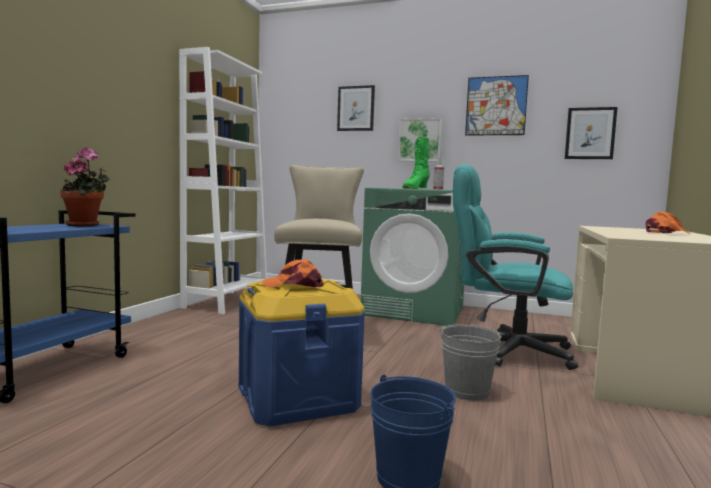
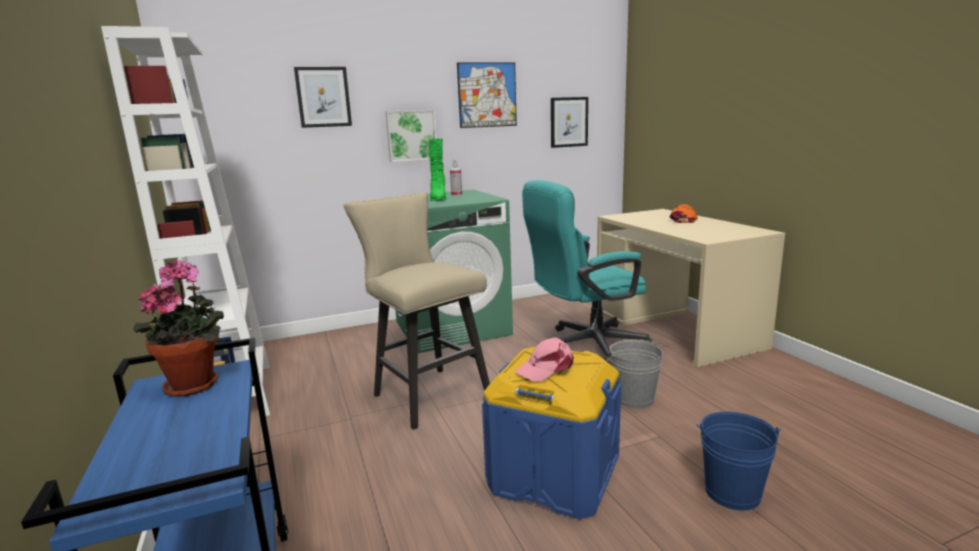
camera: 40 degrees left, 10 degrees up
(294, 285) = (546, 368): orange cap -> pink cap

